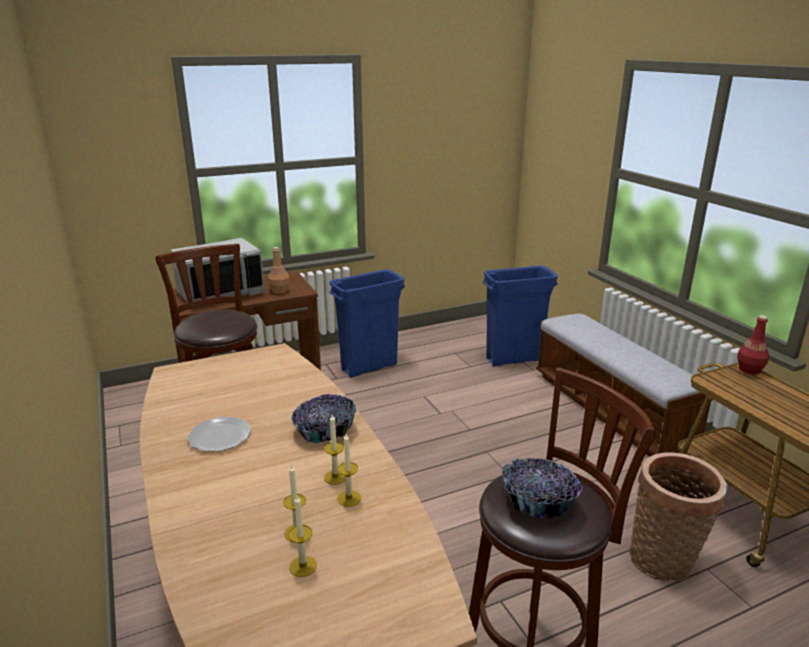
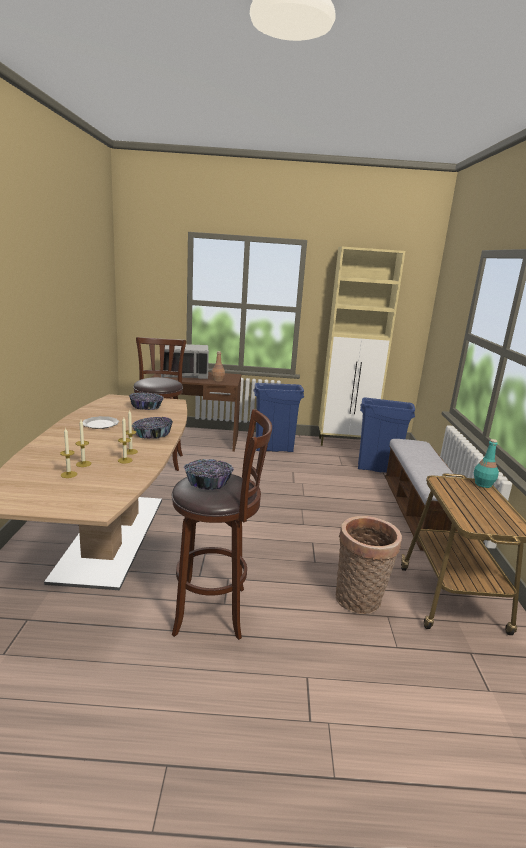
camera: 25 degrees right, 5 degrees down
(247, 377) = (146, 407): none -> bowl
(446, 331) = (346, 443): none -> beige cabinet
(749, 370) = (482, 484): red bottle -> turquoise bottle

